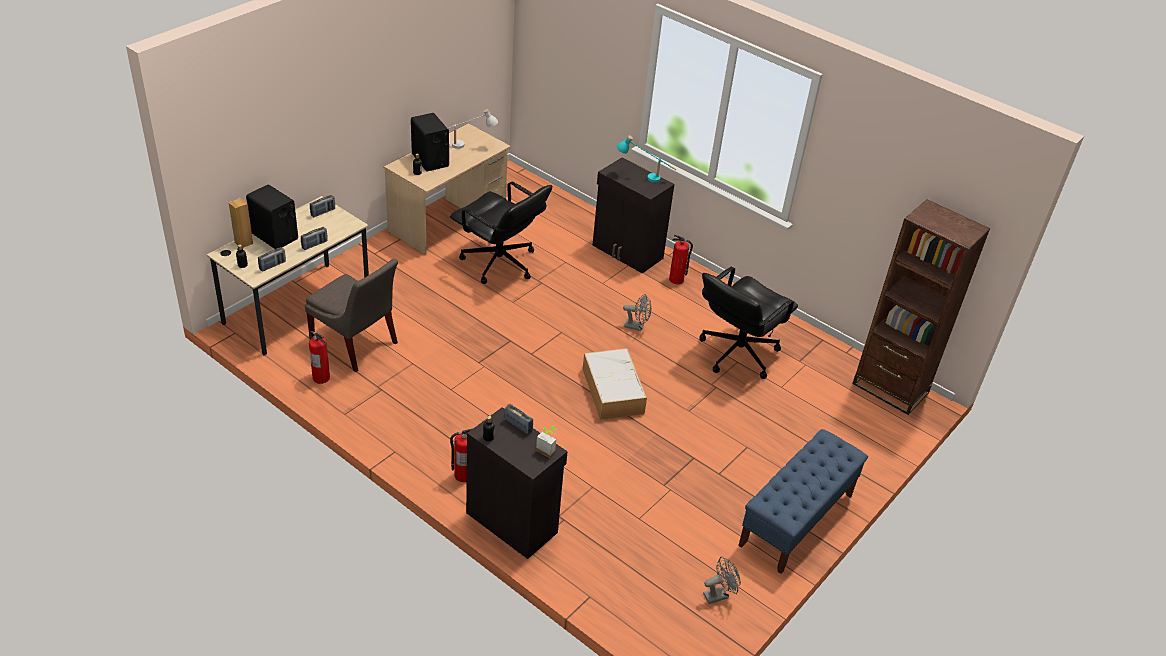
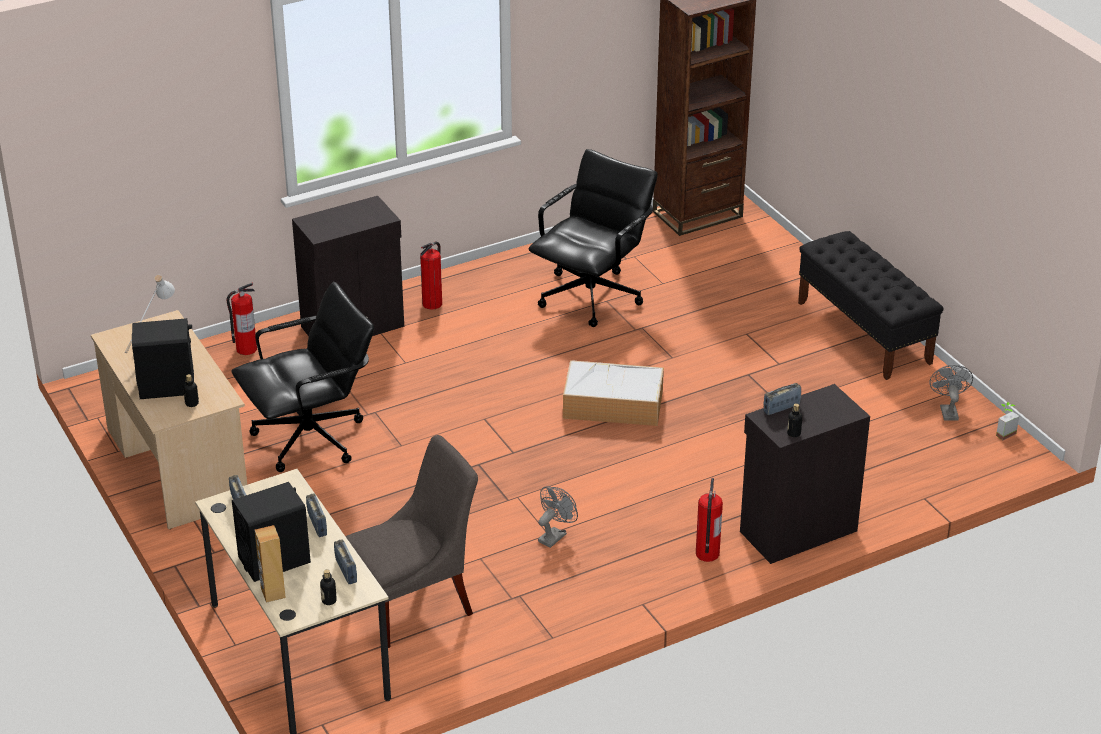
camera: 65 degrees left, 5 degrees down
(321, 377) = (467, 649): fire extinguisher -> fire extinguisher (246, 349)
(547, 449) = (828, 396): potted plant -> potted plant (1003, 432)
(637, 327) = (506, 357): grey fan -> grey fan (554, 535)
(644, 177) = (348, 213): turquoise table lamp -> none
(737, 353) = (592, 297): black office chair -> black office chair turned 120 degrees counterclockwise
(796, 520) = (864, 333): blue bench -> black bench

